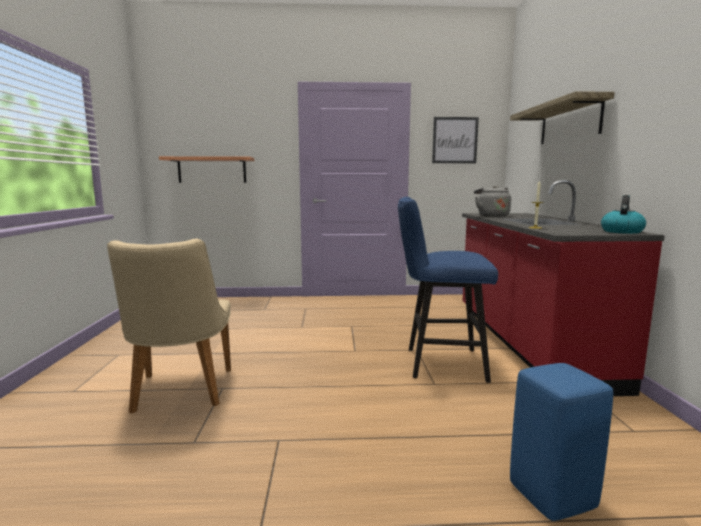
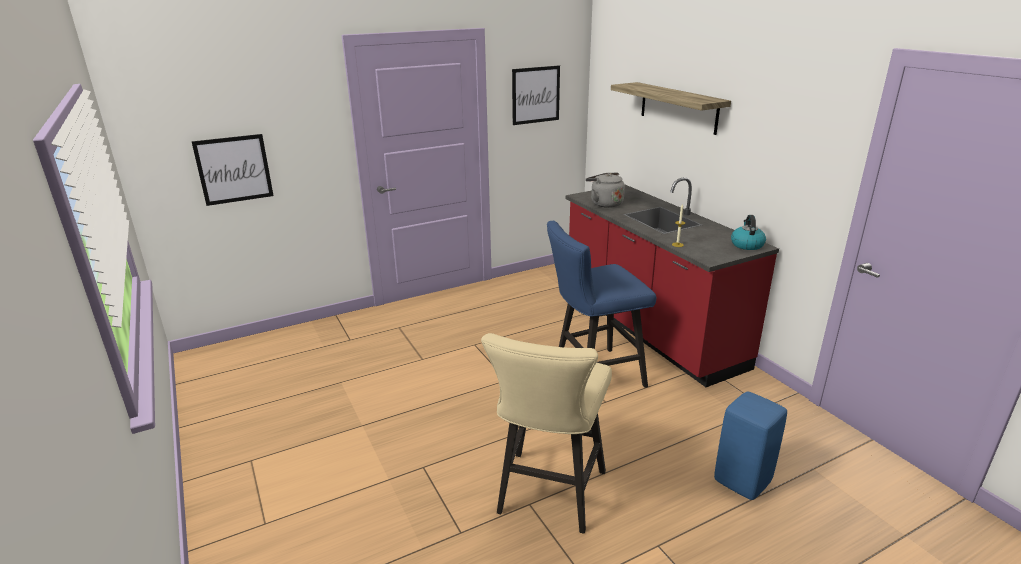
camera: 25 degrees left, 15 degrees up
(180, 394) = (388, 488): beige chair -> none
(212, 170) = (234, 169): shelf -> picture
(302, 440) = (548, 497): none -> beige stool

